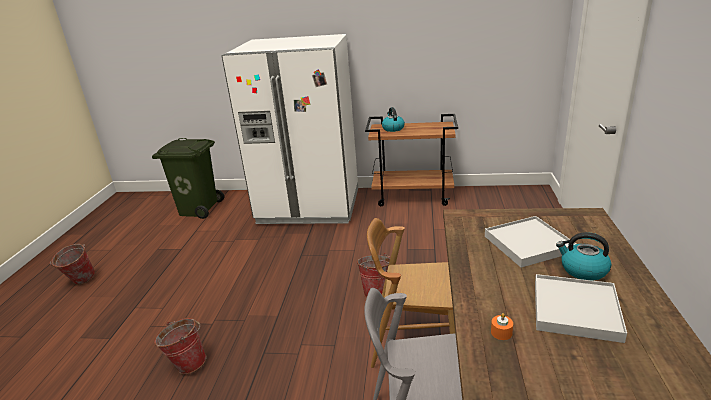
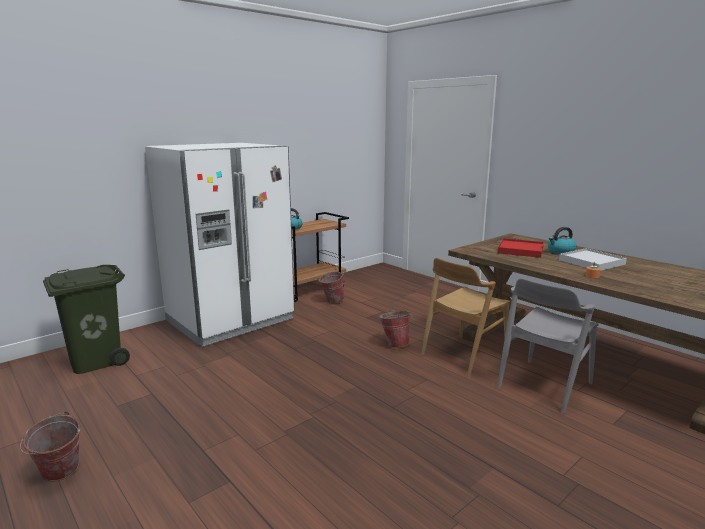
camera: 50 degrees left, 10 degrees down
(187, 363) = (350, 446): bucket -> bucket (331, 301)
(528, 244) = (520, 250): white tray -> red tray

